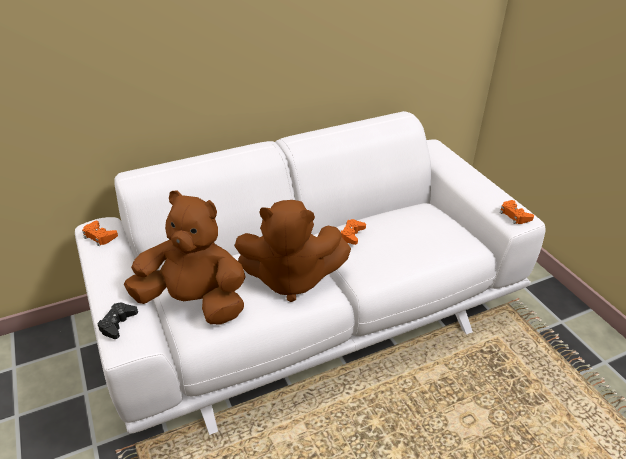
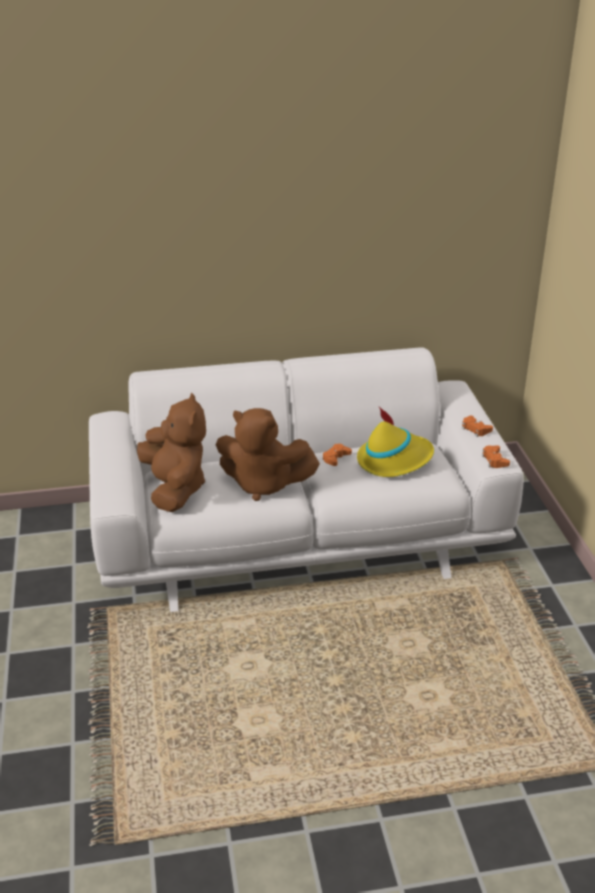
camera: 15 degrees right, 5 degrees down
(100, 236) = (108, 425): orange game controller -> orange game controller (475, 429)
(118, 323) = (108, 490): black game controller -> none
(194, 302) = (175, 489): brown plush toy -> brown plush toy turned 45 degrees clockwise
(411, 228) = (394, 460): none -> yellow hat

